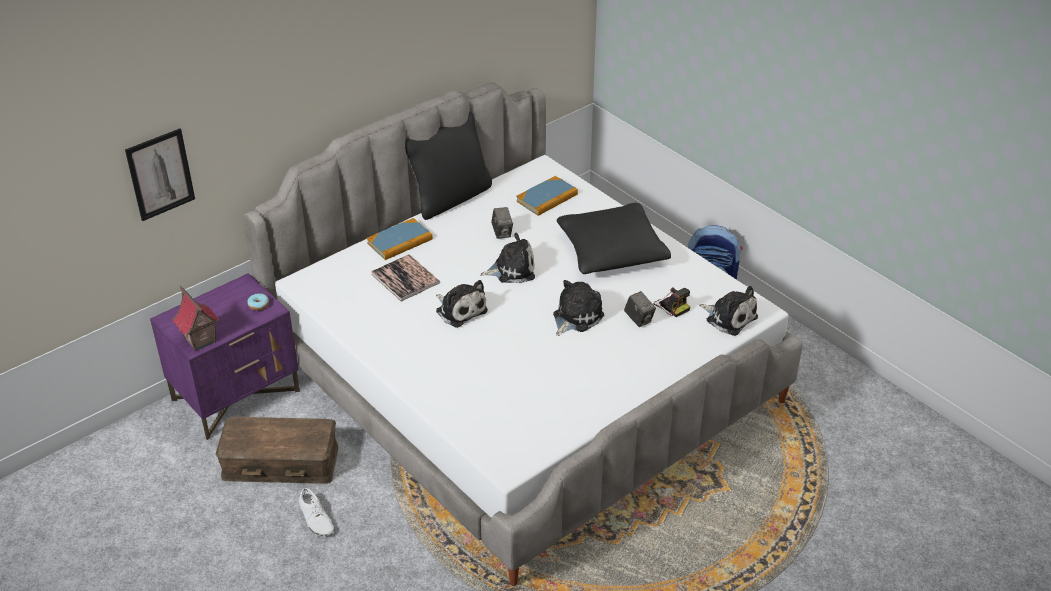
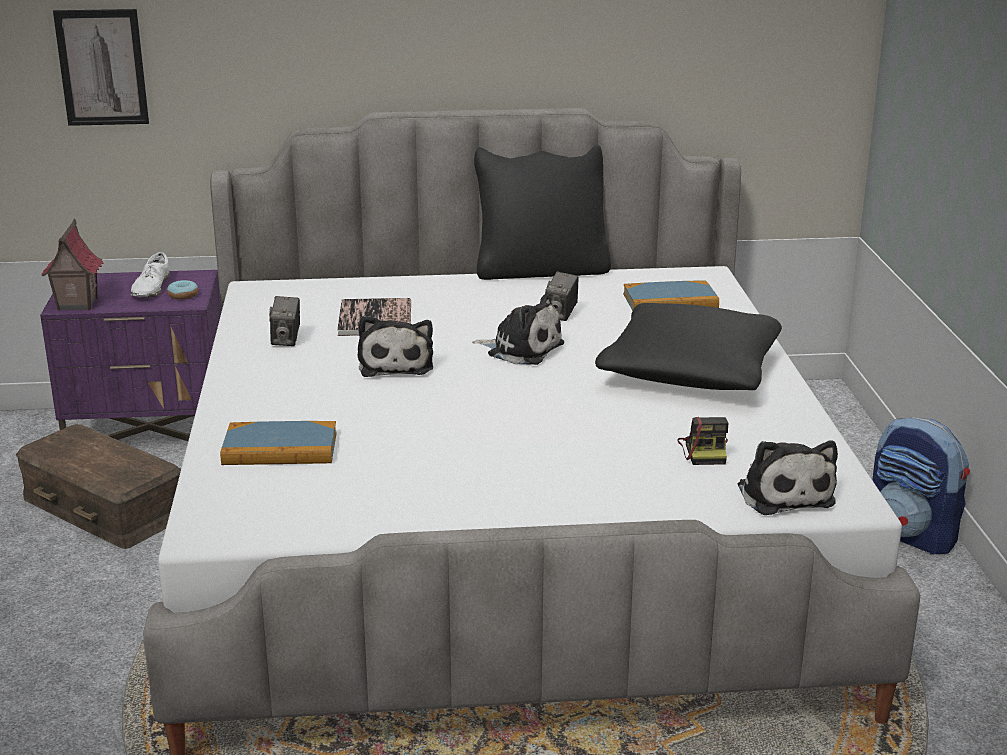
camera: 35 degrees right, 15 degrees down
(316, 518) = (59, 577): white shoe -> white shoe (151, 288)
(400, 241) = (420, 288): book -> book (280, 449)
(575, 317) = (540, 417): plush toy -> none
(639, 319) = (631, 449): camera -> camera (286, 340)

